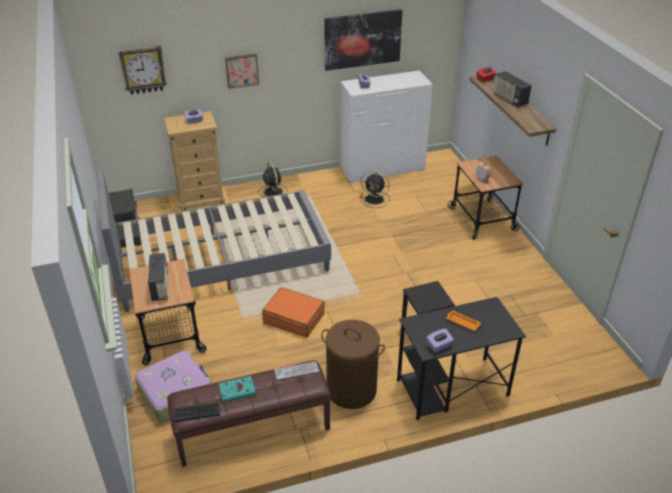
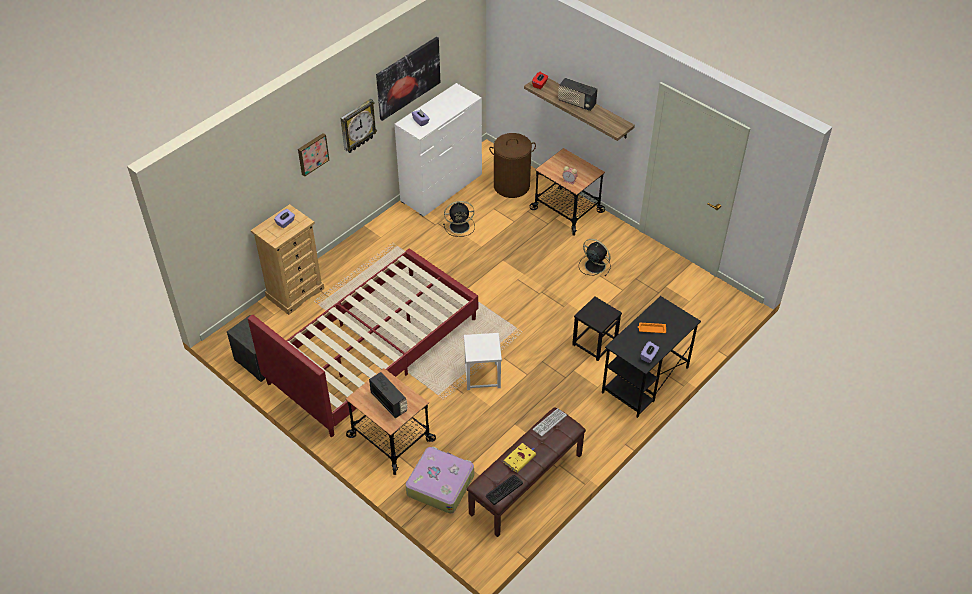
camera: 30 degrees left, 10 degrees up
(143, 69) = (230, 194): wall clock -> wall clock (357, 126)
(220, 261) = (373, 350): grey bed -> red bed
(238, 390) = (520, 458): turquoise book -> yellow book
(273, 191) = (358, 255): black fan -> black fan (594, 265)
(294, 318) = (482, 376): orange suitcase -> white stool
(351, 389) = (574, 416): brown laundry basket -> brown laundry basket (511, 186)

